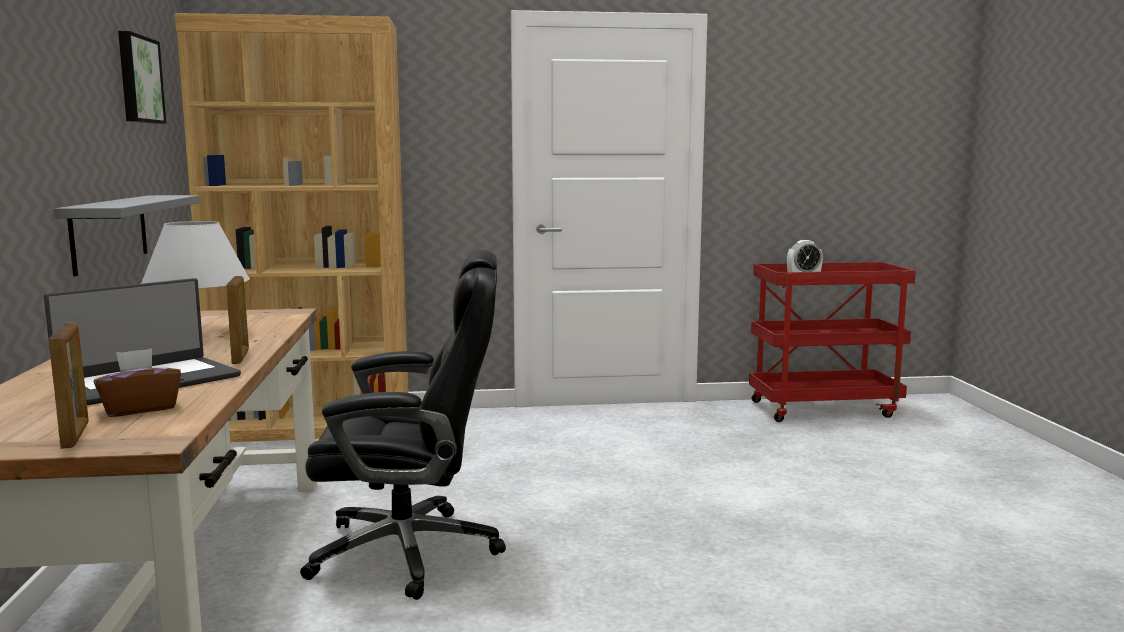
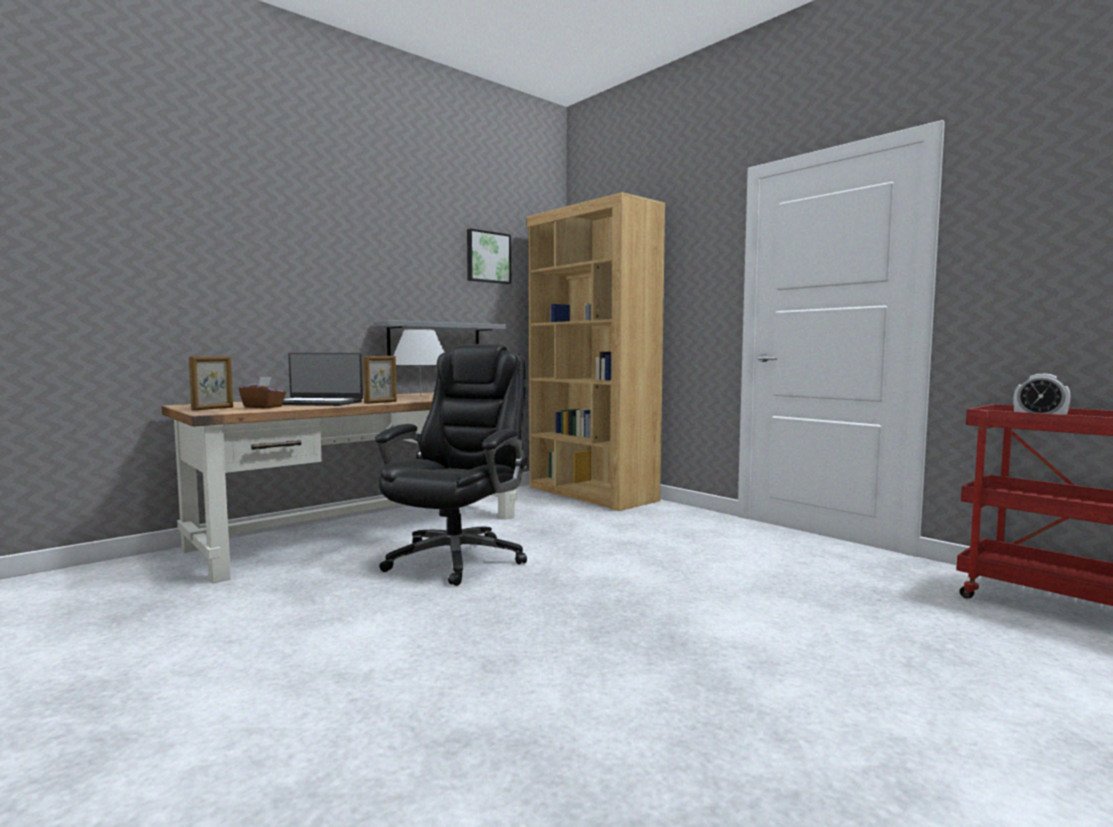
camera: 55 degrees right, 5 degrees down
(410, 552) = (457, 558): black office chair -> black office chair turned 120 degrees counterclockwise

